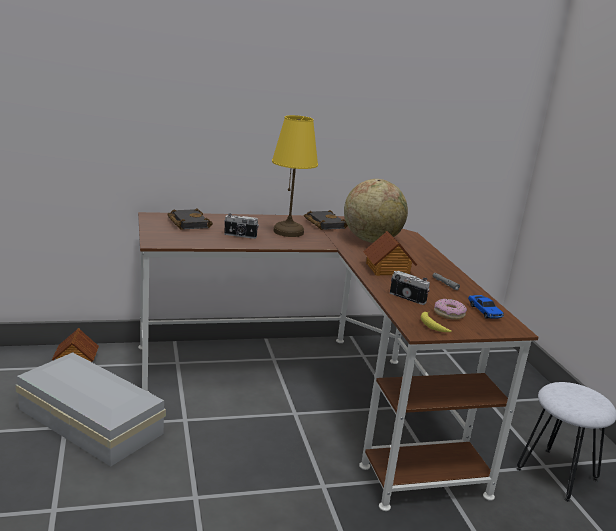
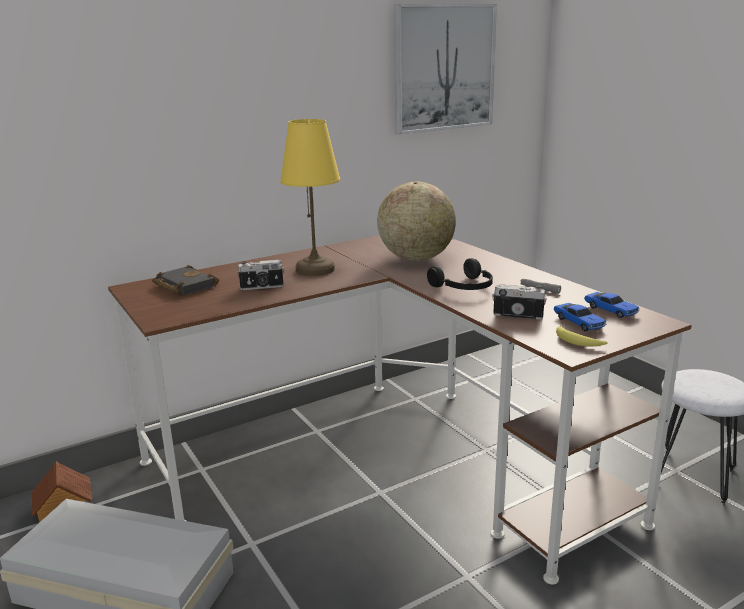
camera: 15 degrees left, 0 degrees up
(323, 223) = (346, 251): black book -> none
(387, 269) = (464, 287): toy house -> black headphones
(441, 90) = (443, 68): none -> picture
(449, 314) = (579, 323): donut -> toy car

